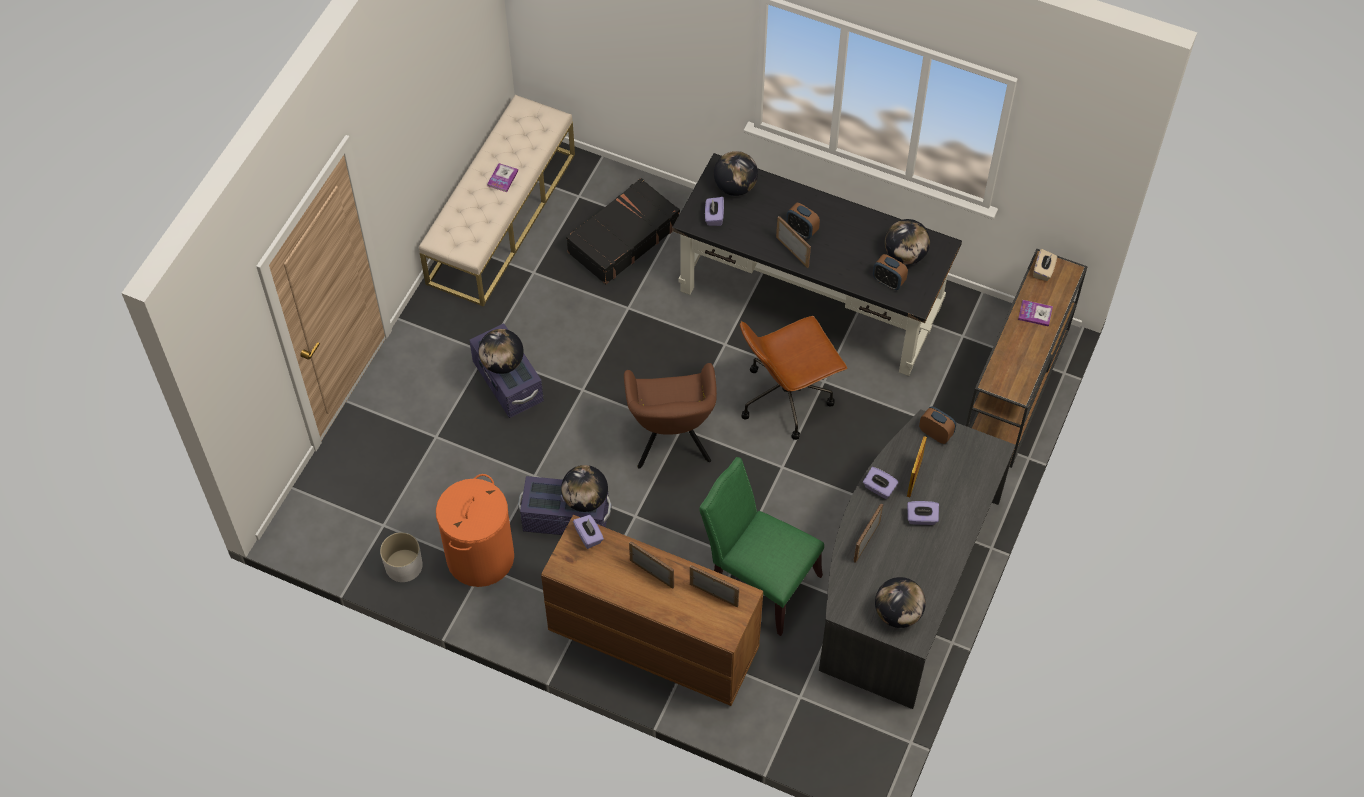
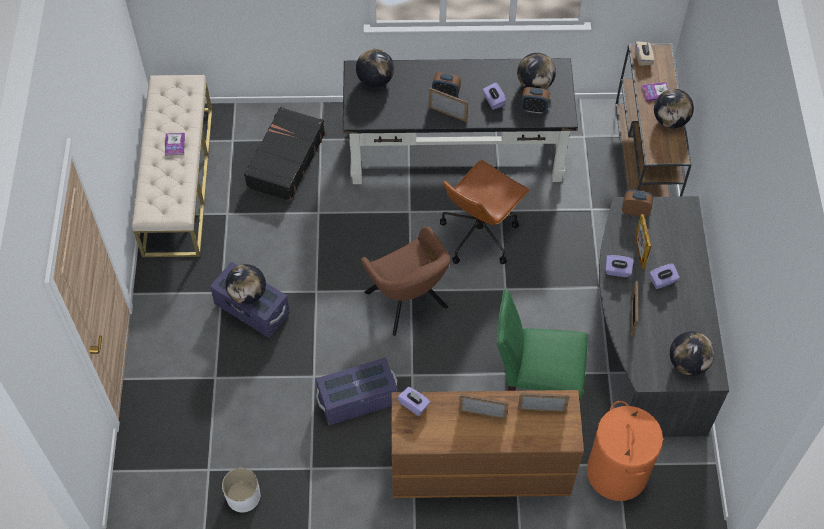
camera: 25 degrees left, 0 degrees up
(480, 556) = (303, 461): orange laundry basket -> orange laundry basket (616, 472)
(585, 499) = (374, 377): globe -> globe (670, 120)
(714, 217) = (371, 109): purple tissue box -> purple tissue box (493, 101)

